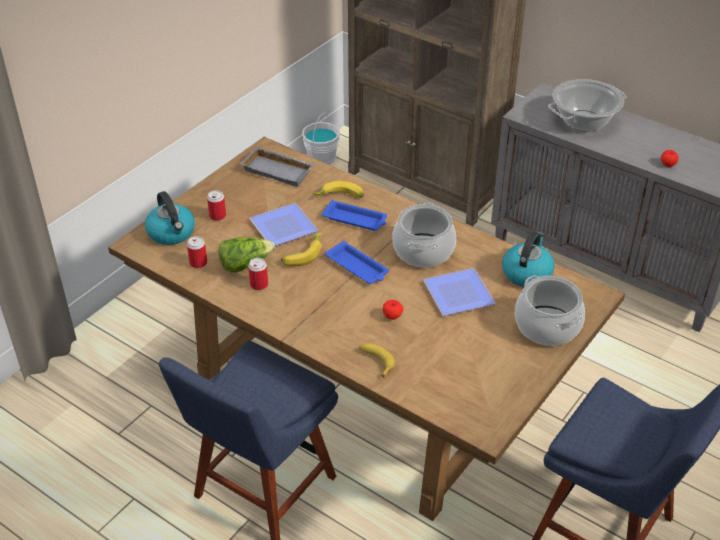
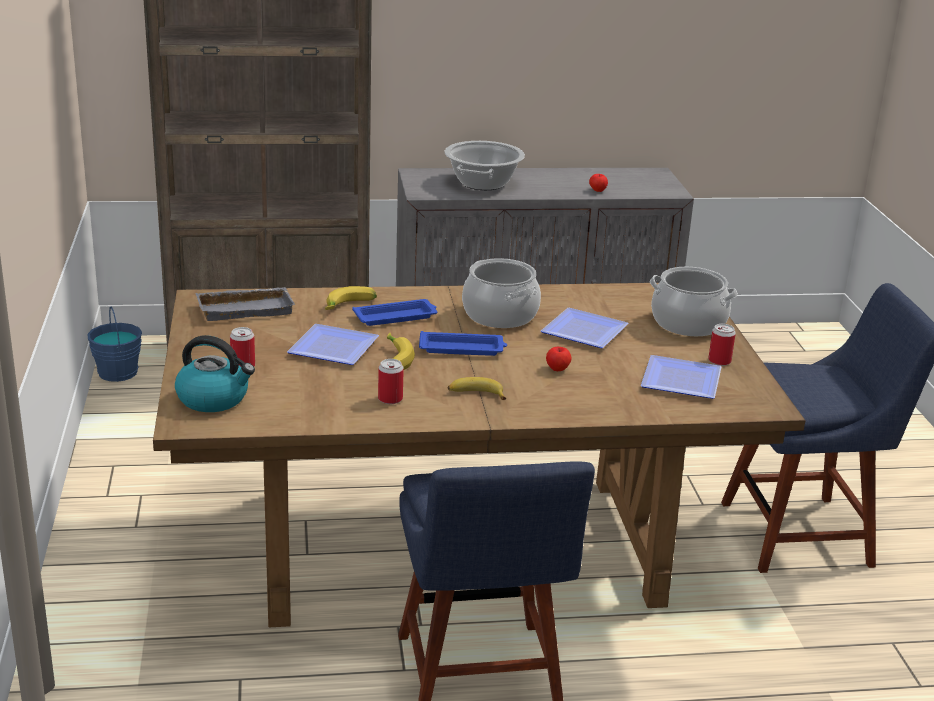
camera: 45 degrees left, 15 degrees down
(198, 263) = (291, 409): can -> can (719, 361)
(245, 264) = (345, 390): lettuce -> none
(321, 158) = (117, 372): white bucket -> blue bucket
(375, 361) = (601, 404): banana -> banana (476, 394)
(456, 372) = (678, 381): none -> plate
(526, 273) = (611, 297): kettle -> none

